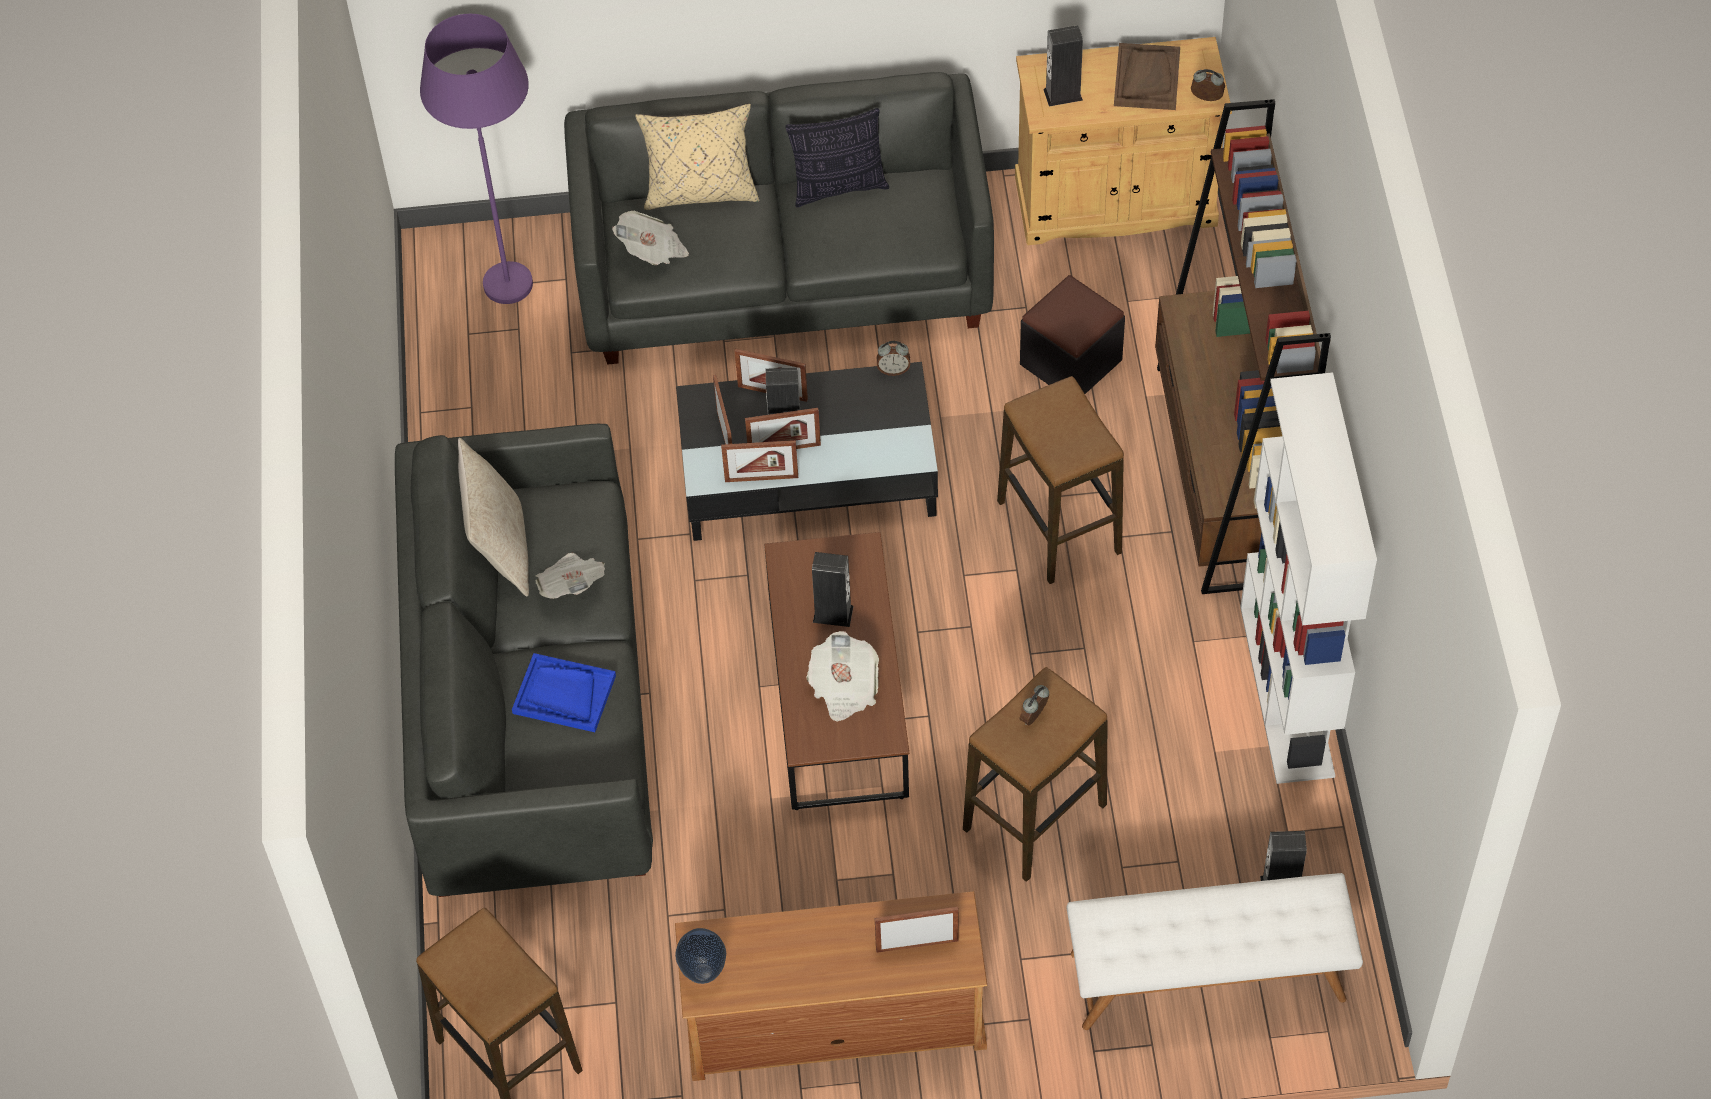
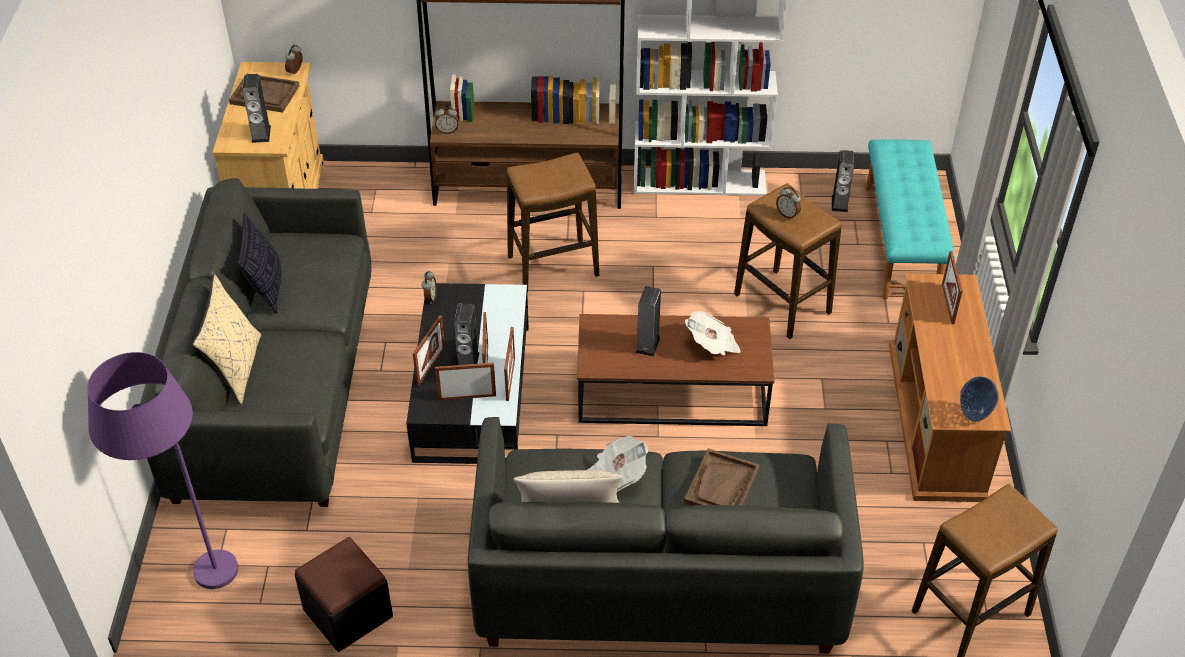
camera: 85 degrees left, 10 degrees down
(564, 694) = (721, 486): blue tray -> brown tray
(653, 251) = (288, 401): newspaper -> none
(1071, 362) = (415, 245): black ottoman -> black ottoman (348, 613)
(1188, 312) = (447, 131): none -> alarm clock
(1207, 977) = (902, 241): white bench -> turquoise bench

